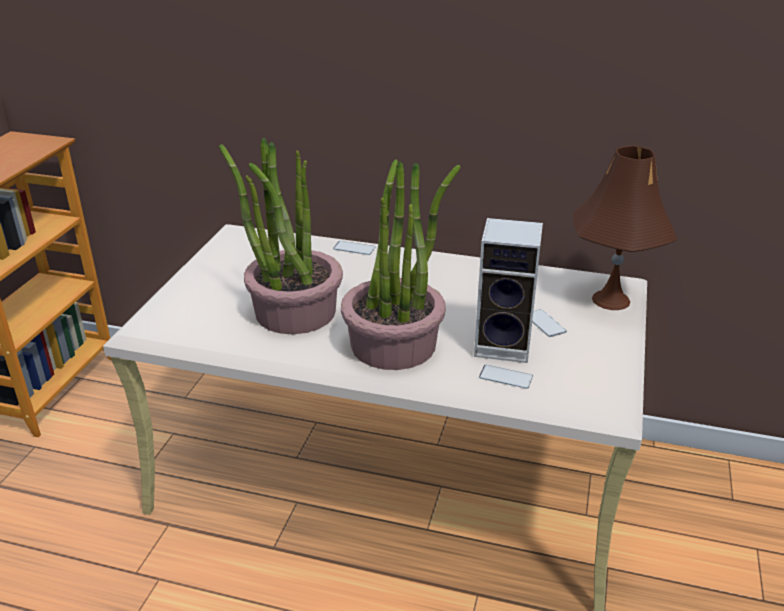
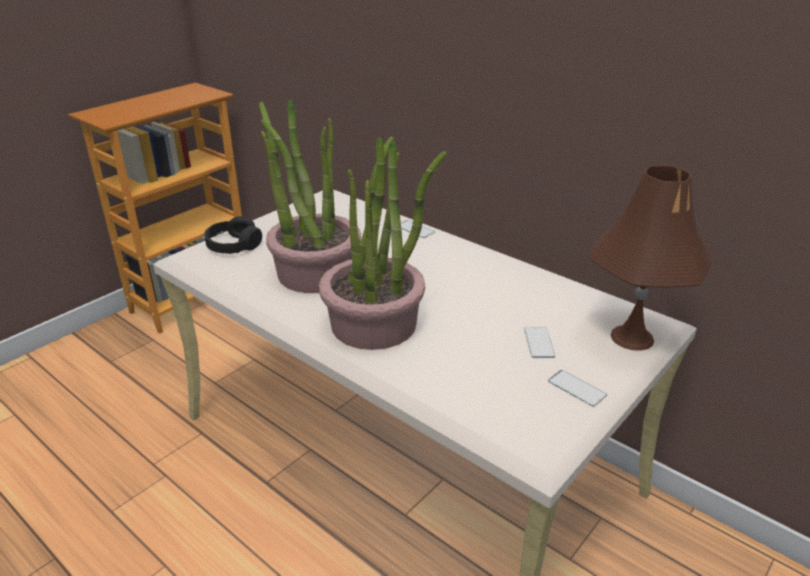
camera: 25 degrees right, 0 degrees up
(182, 305) = (234, 245): none -> black headphones
(505, 345) = (479, 354): speaker -> none
(505, 377) = (453, 385): phone -> phone (576, 388)

